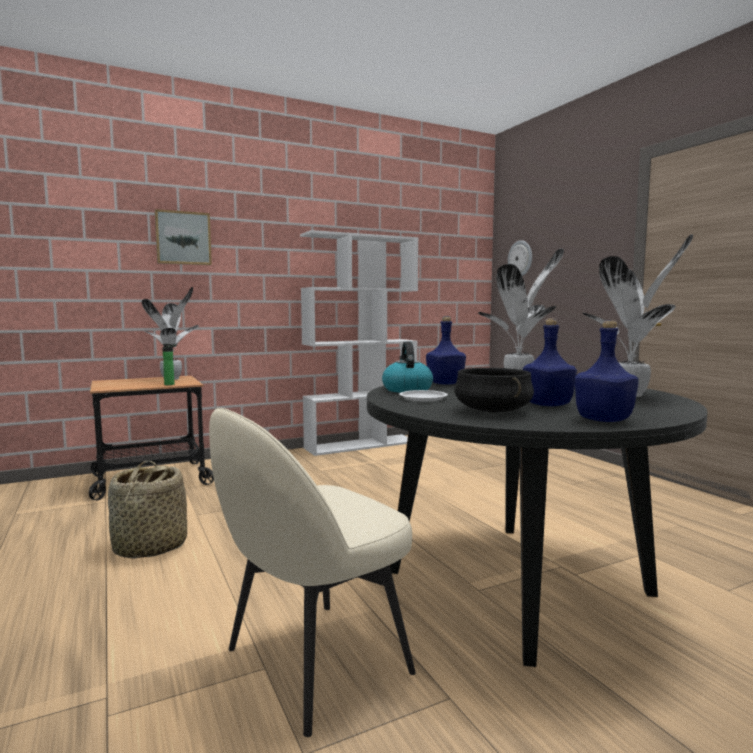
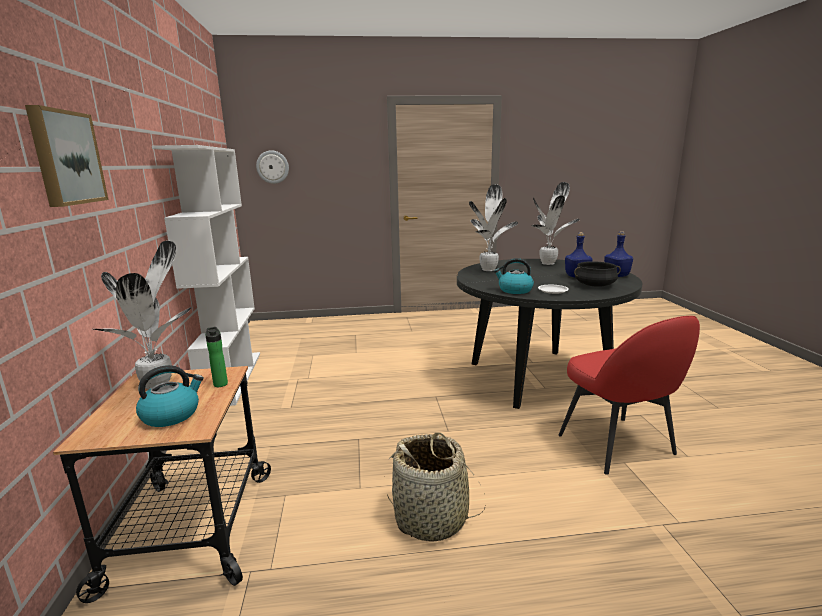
camera: 70 degrees left, 10 degrees up
(125, 384) = (171, 415): none -> kettle
(313, 663) = (617, 446): beige chair -> red chair
(444, 383) = (492, 282): blue bottle -> none

